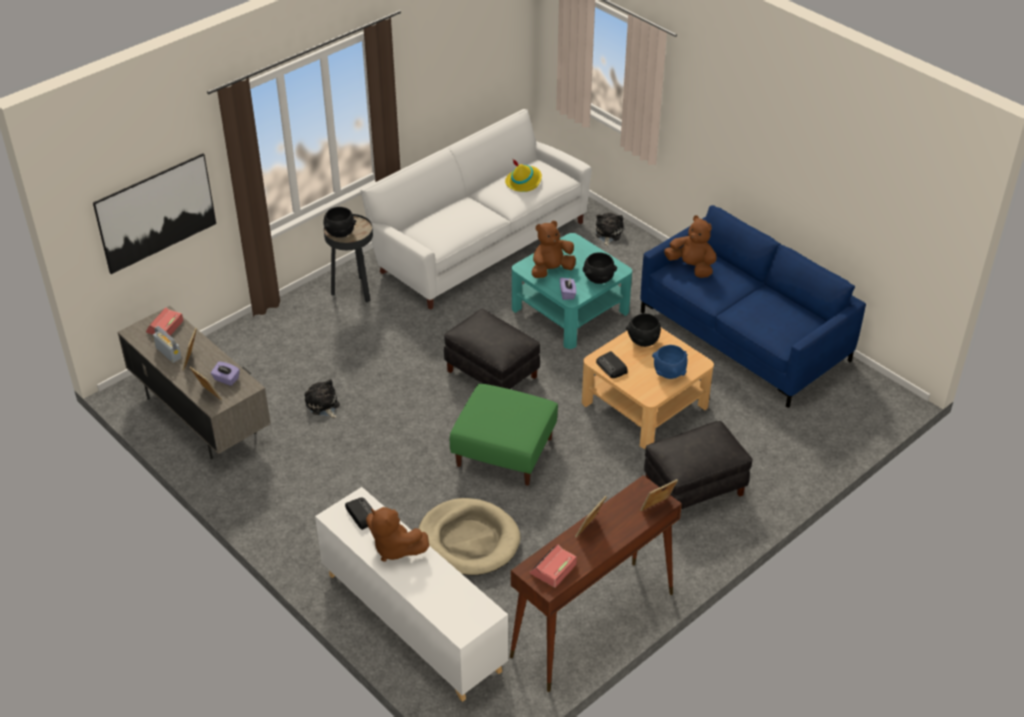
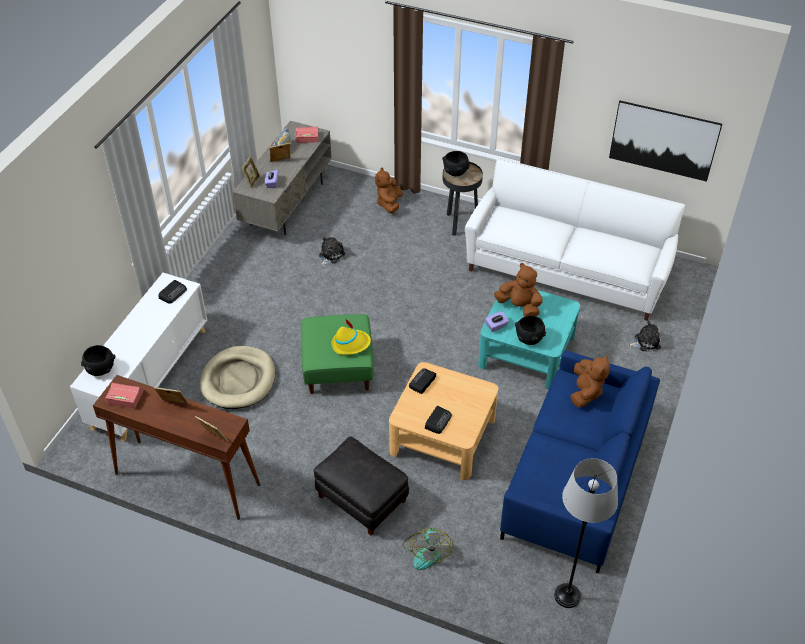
camera: 65 degrees right, 5 degrees up
(156, 213) = (341, 64): picture -> picture (663, 140)
(394, 548) = (148, 321): brown plush toy -> brown plush toy (389, 204)
(492, 374) = (419, 331): black ottoman -> none
(524, 181) = (611, 247): yellow hat -> yellow hat (350, 344)
(643, 341) = (468, 392): black bowl -> black bowl (100, 369)
(669, 373) = (438, 421): blue bowl -> radio
(779, 461) = (426, 551): none -> fan
(867, 388) = (567, 596): none -> grey floor lamp

